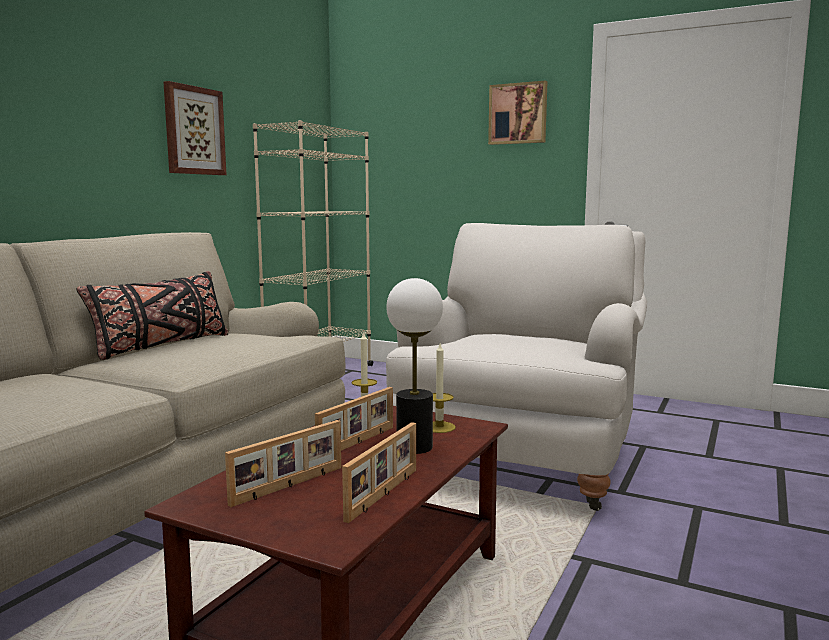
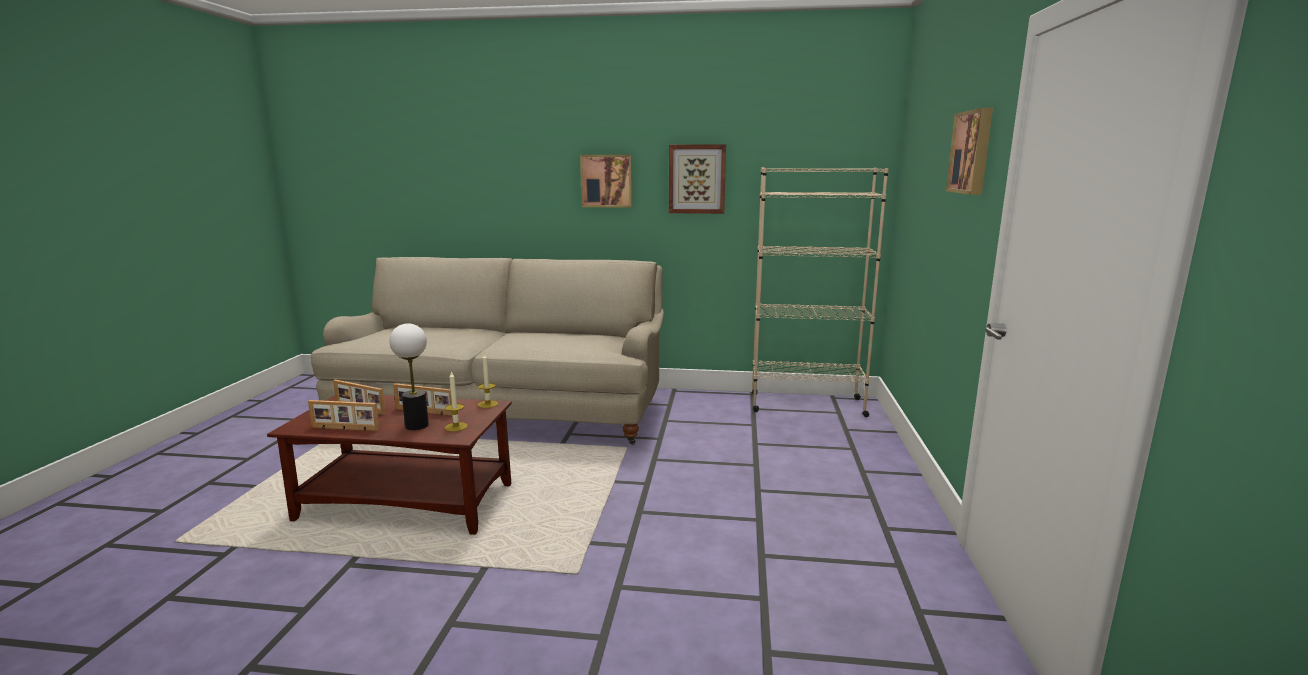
camera: 70 degrees right, 5 degrees up
(91, 121) = (607, 181): none -> picture
(161, 346) = (556, 333): black pillow -> none
(523, 457) = (672, 526): white armchair -> none

